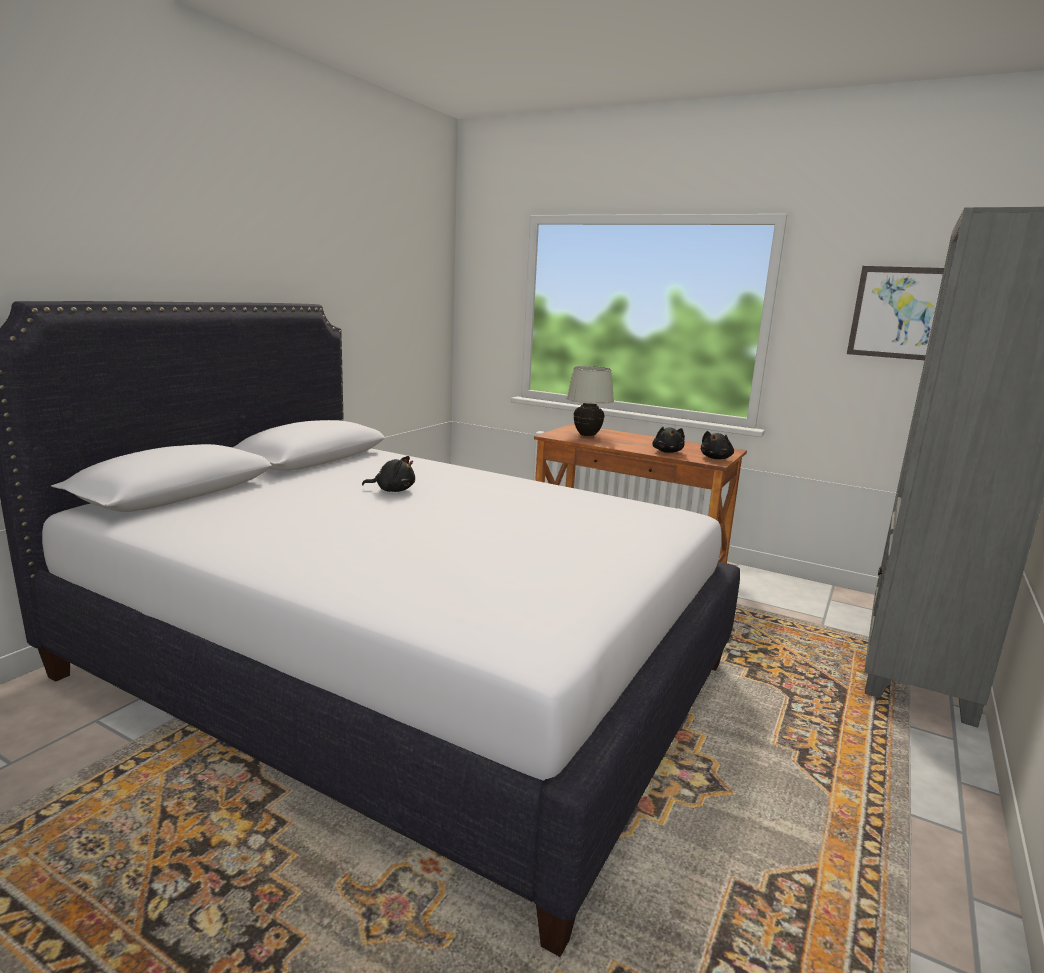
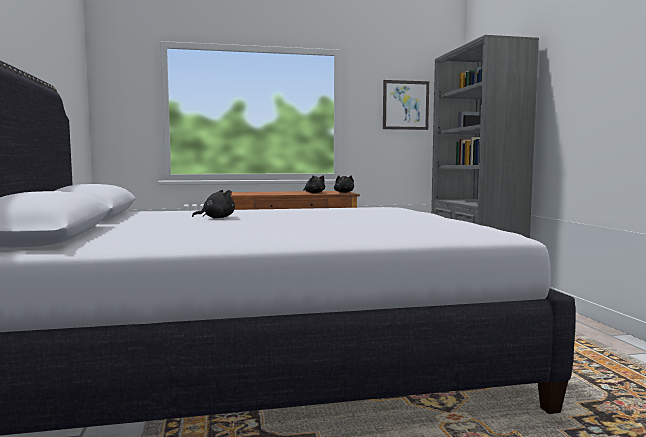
camera: 40 degrees left, 10 degrees down
(587, 435) = (249, 193): white table lamp -> none

